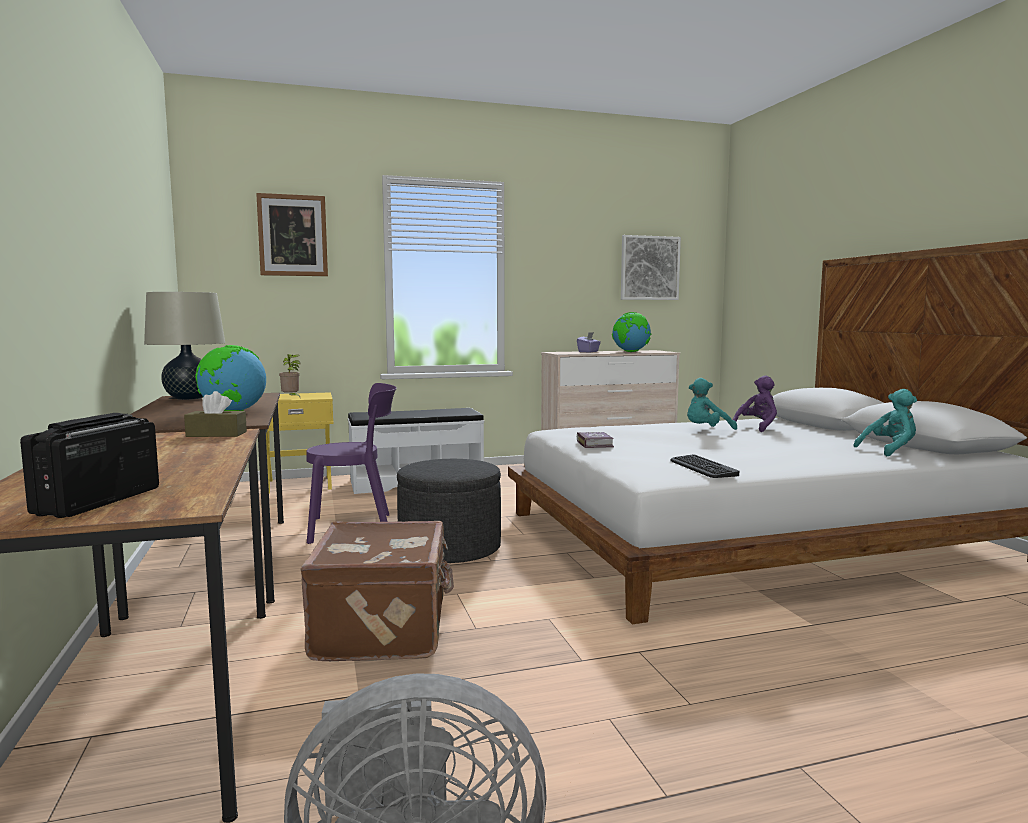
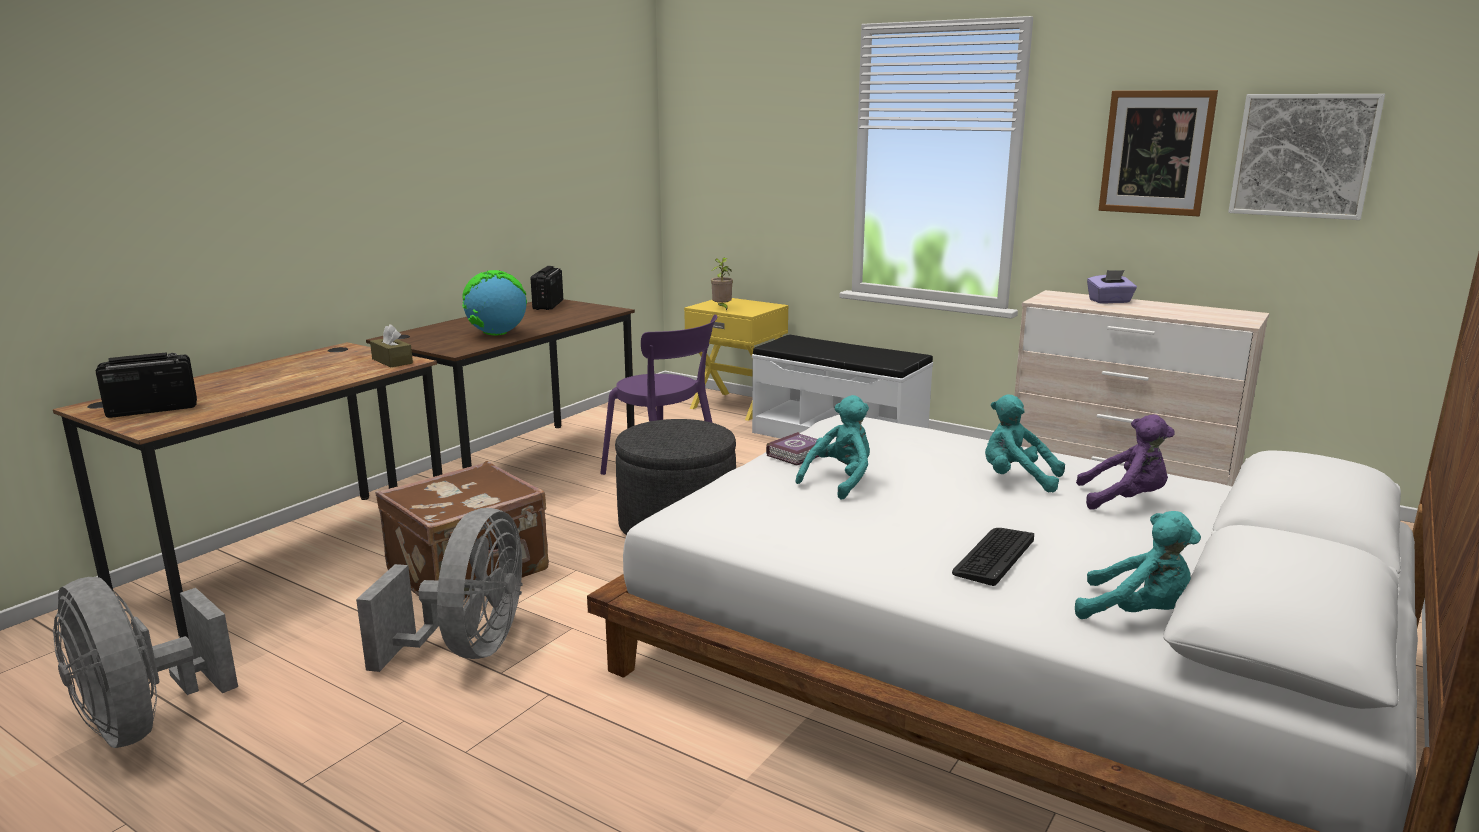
camera: 50 degrees right, 10 degrees up
(189, 398) = (548, 305): beige table lamp -> radio
(292, 235) = (760, 111): picture -> picture (1156, 152)
(522, 663) = (467, 649): none -> grey fan
(630, 352) = (1174, 313): globe -> none
(653, 447) = (840, 481): none -> turquoise plush toy
(702, 467) = (762, 527): keyboard -> keyboard (993, 556)

